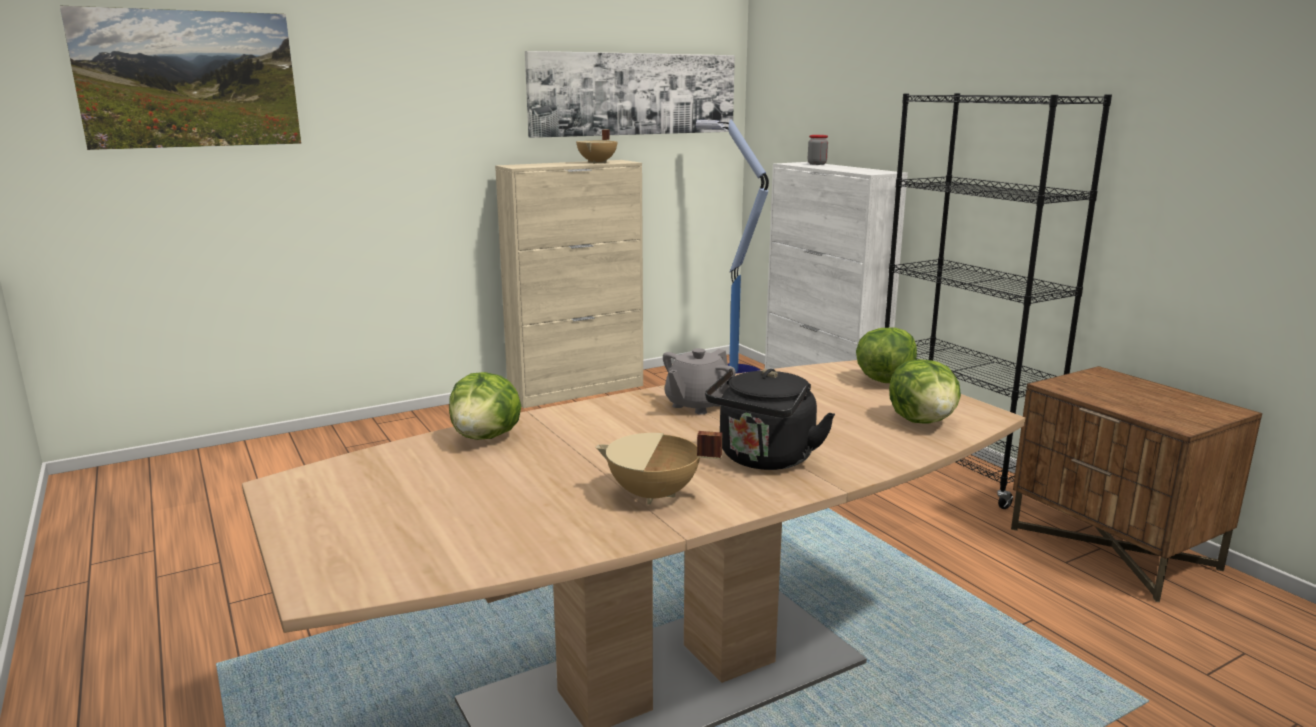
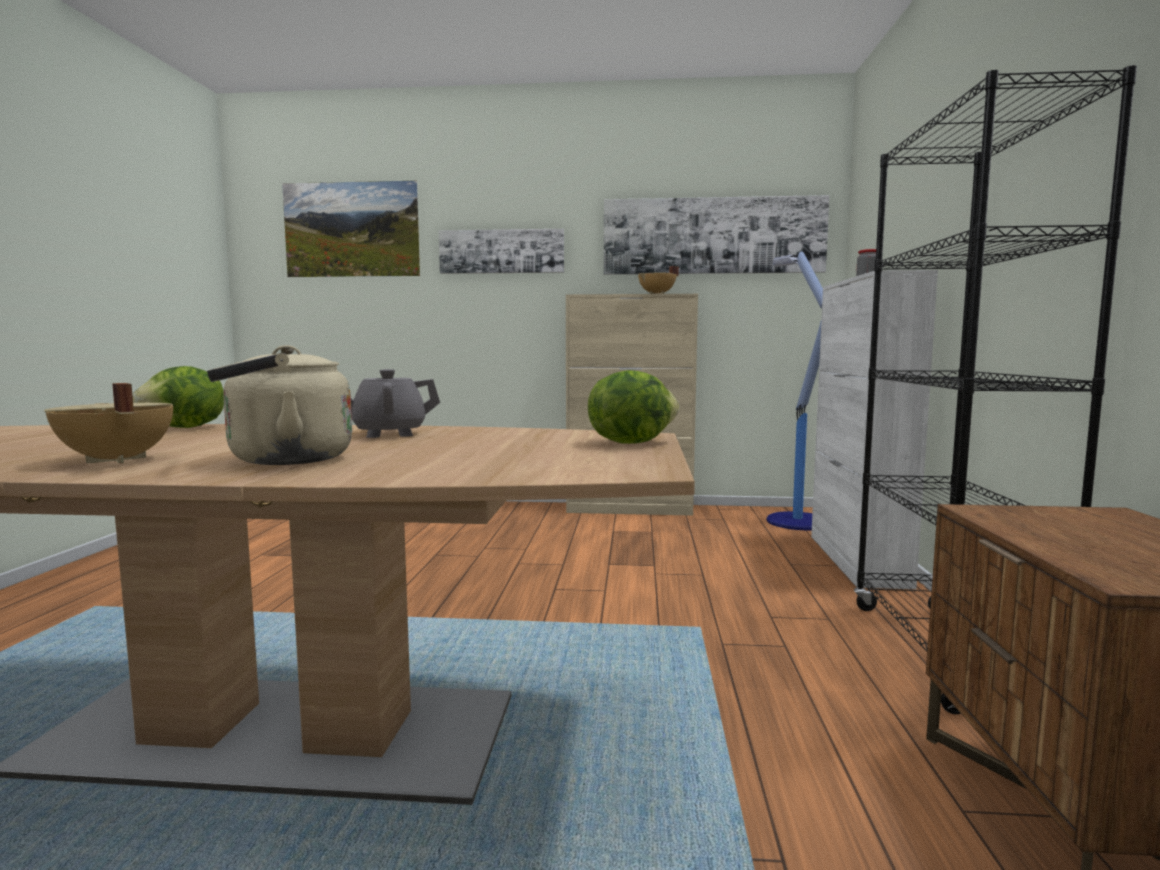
camera: 35 degrees right, 10 degrees down
(408, 111) = (501, 251): none -> picture
(764, 460) = (282, 460): black kettle -> beige kettle
(923, 421) = (546, 465): lettuce -> none

